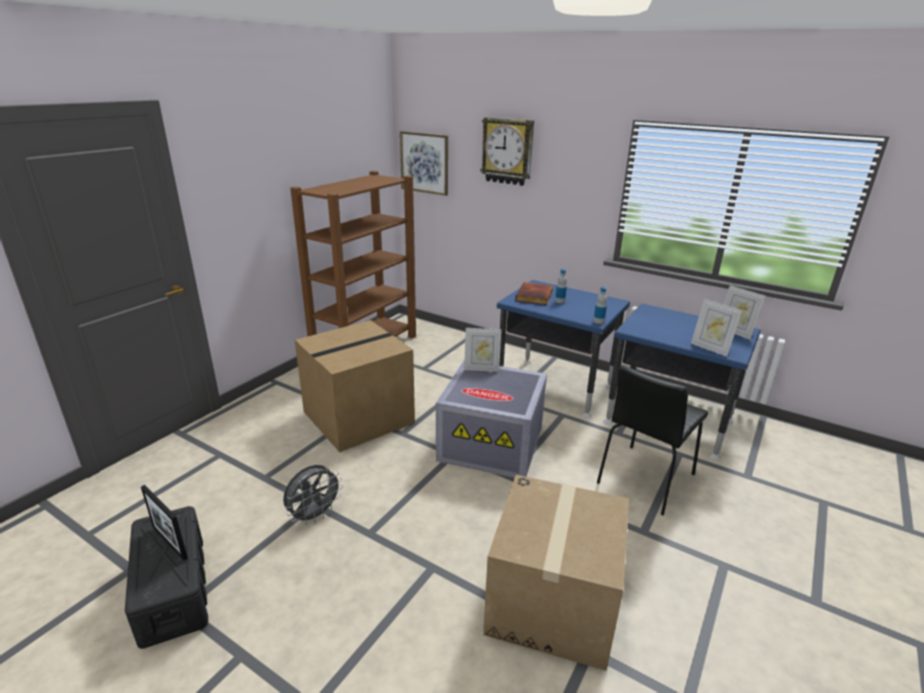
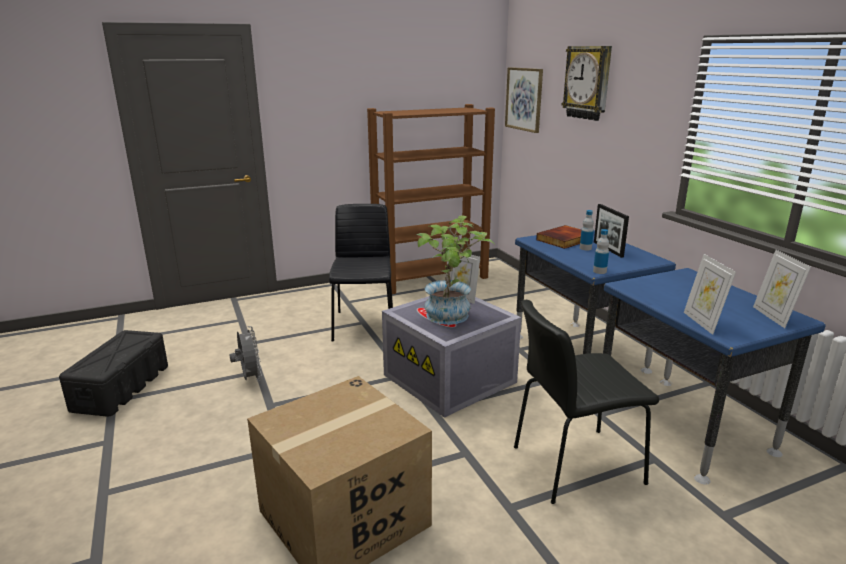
camera: 35 degrees right, 5 degrees down
(169, 542) = (123, 348): picture frame -> picture frame (608, 249)
(314, 515) = (249, 379): grey fan -> grey fan turned 105 degrees counterclockwise
(359, 416) = (364, 324): cardboard box -> black chair
(499, 391) = (451, 318): none -> potted plant

